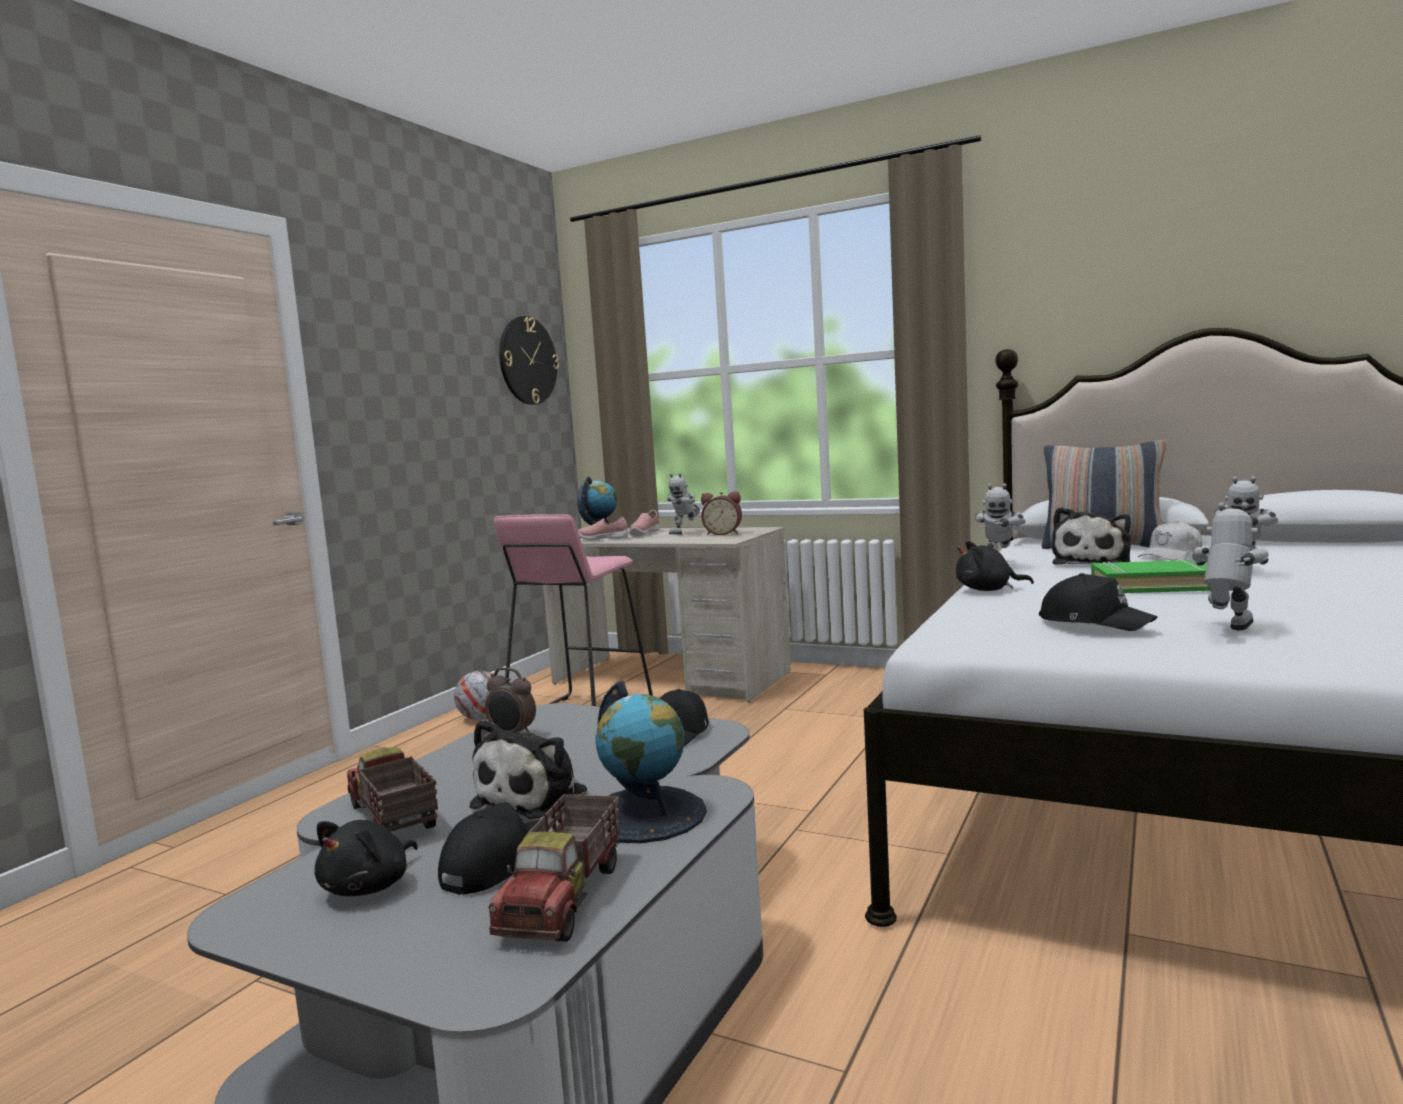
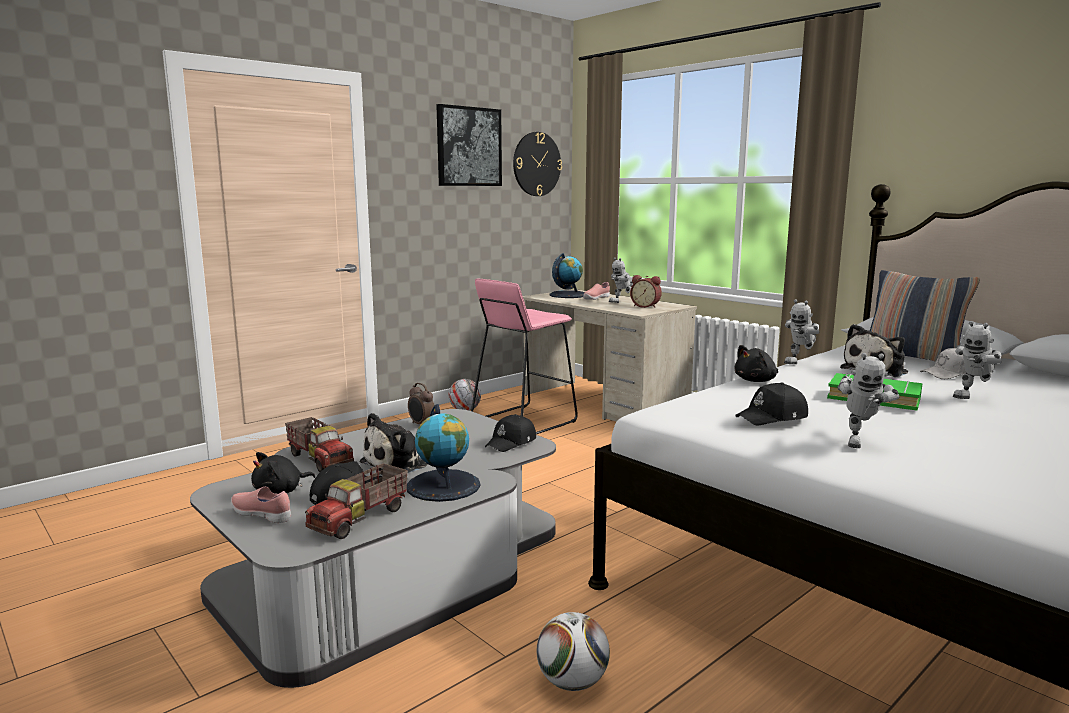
camera: 20 degrees right, 5 degrees up
(392, 818) = (320, 459): toy truck -> toy truck turned 150 degrees clockwise
(442, 334) = (468, 147): none -> picture
(603, 539) = (563, 300): pink shoe -> pink shoe (262, 515)
(976, 1081) = (572, 682): none -> football
(988, 590) = (756, 381): black plush toy -> black plush toy turned 60 degrees counterclockwise
(1094, 621) = (773, 417): black cap -> black cap turned 90 degrees clockwise
(1226, 631) = (858, 441): toy robot -> toy robot turned 135 degrees clockwise

